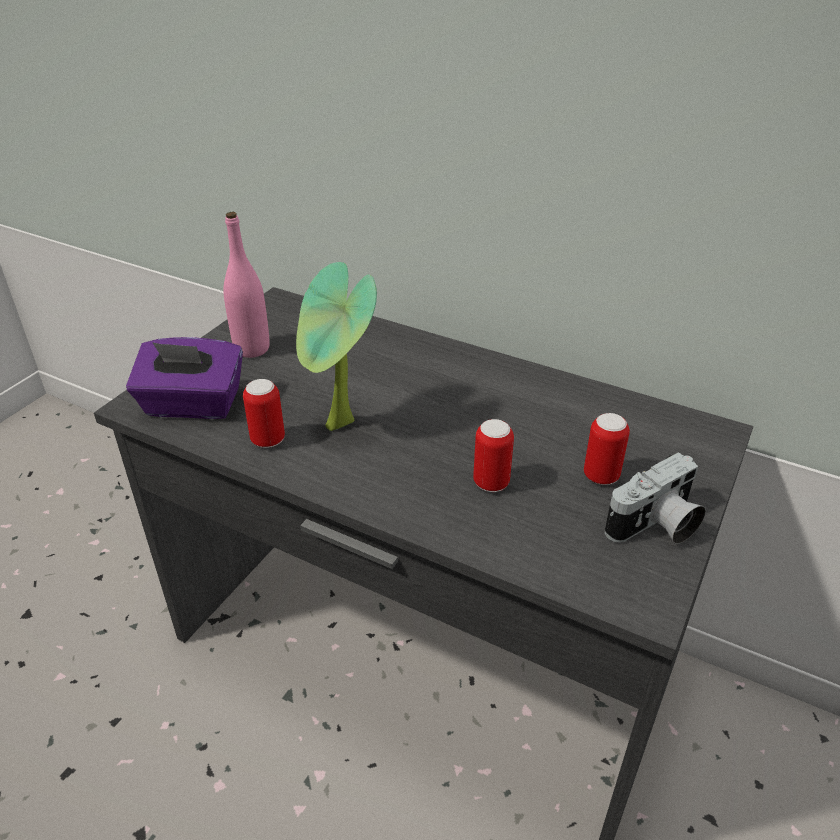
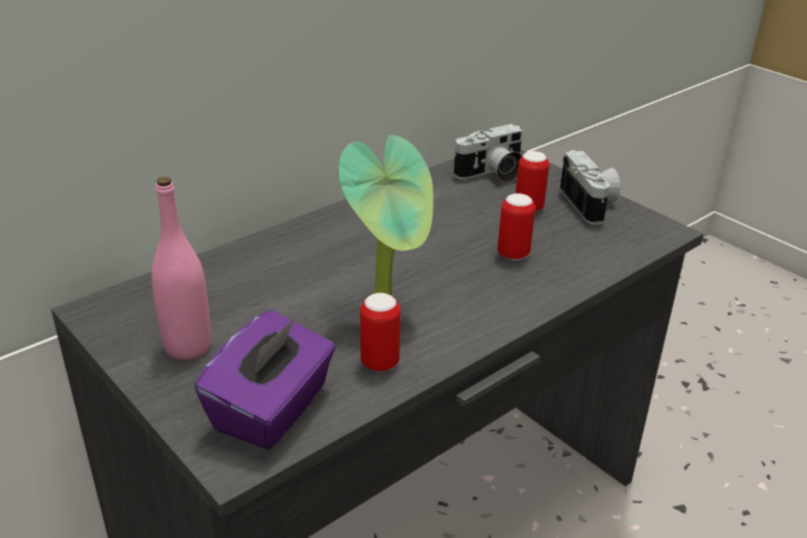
camera: 70 degrees left, 5 degrees down
(655, 434) = (492, 174): none -> camera

